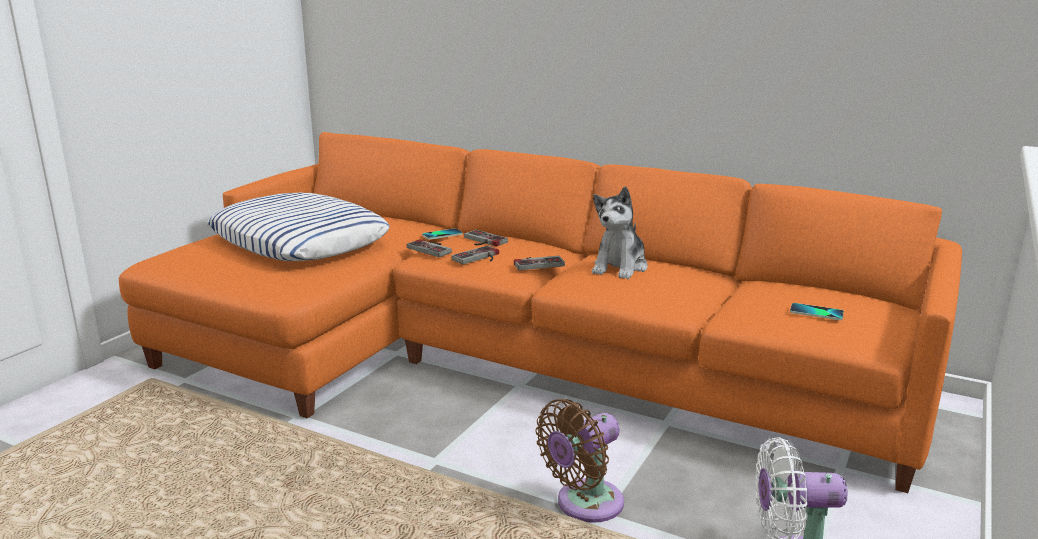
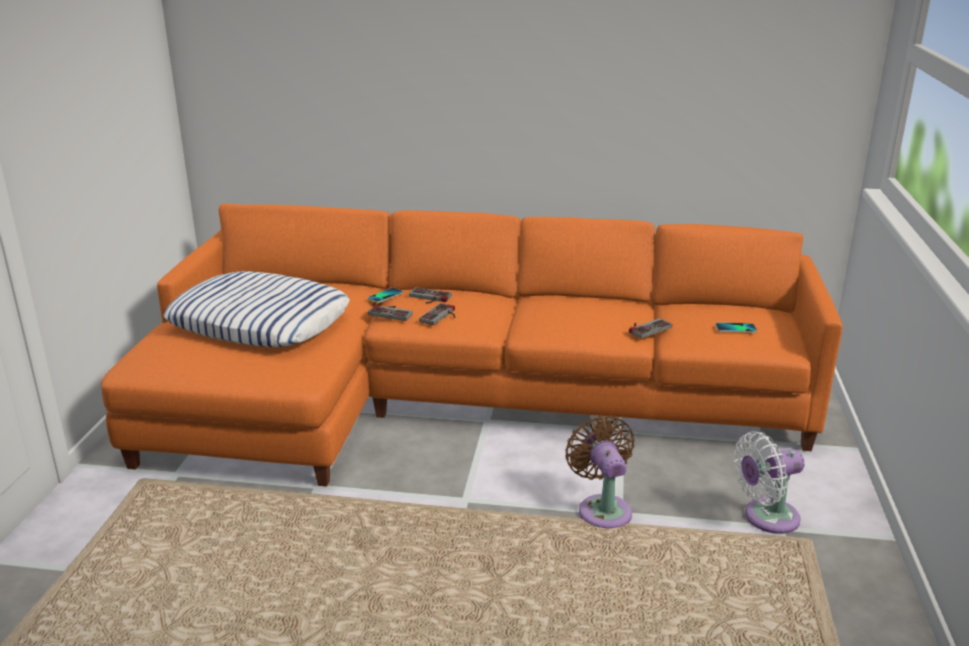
camera: 20 degrees left, 5 degrees up
(537, 263) = (494, 314): game controller -> game controller (646, 328)
(584, 504) = (602, 509): brown fan -> brown fan turned 135 degrees clockwise
(620, 267) = (565, 308): plush toy -> none

